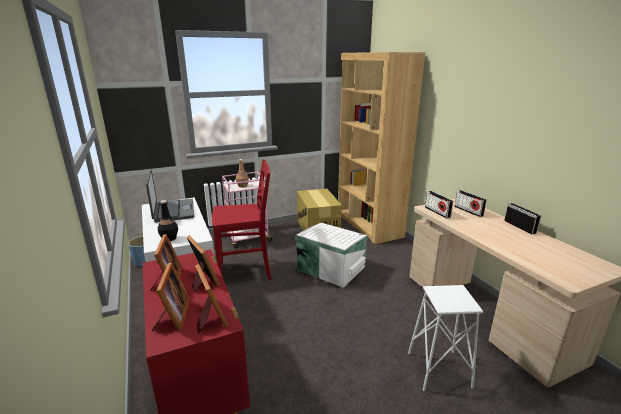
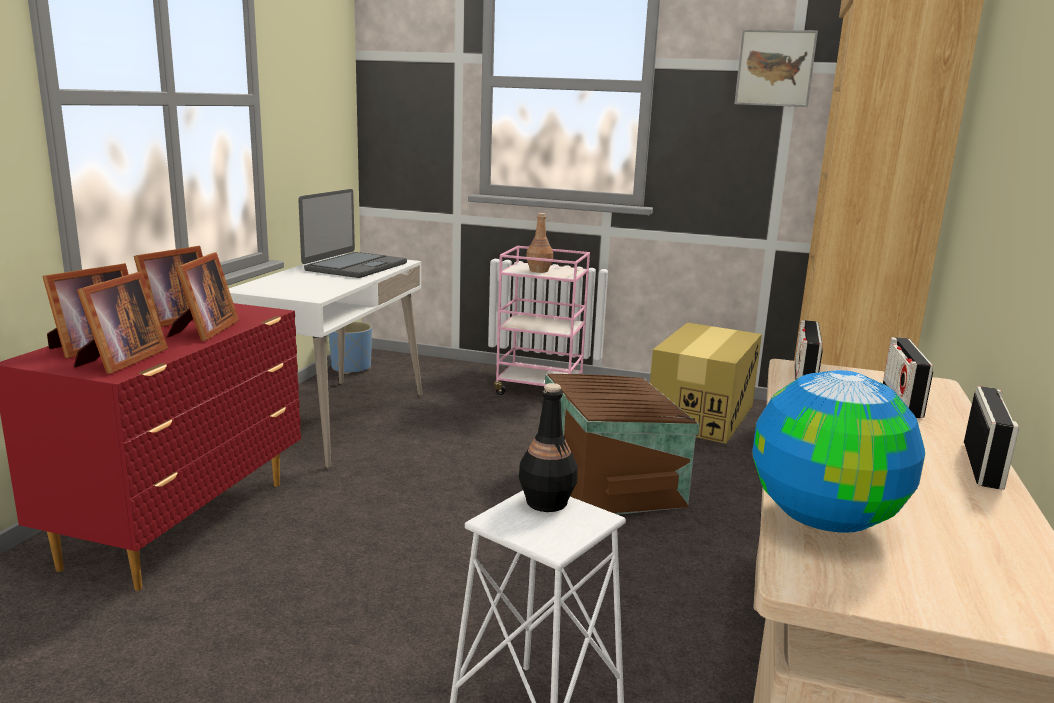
camera: 40 degrees right, 5 degrees down
(169, 238) = (277, 287): black bottle -> black bottle (546, 503)
(246, 272) = (460, 429): red chair -> none
(317, 80) = (775, 68): none -> picture
(331, 268) = (613, 481): white storage box -> brown storage box
(536, 262) = (822, 519): none -> globe

